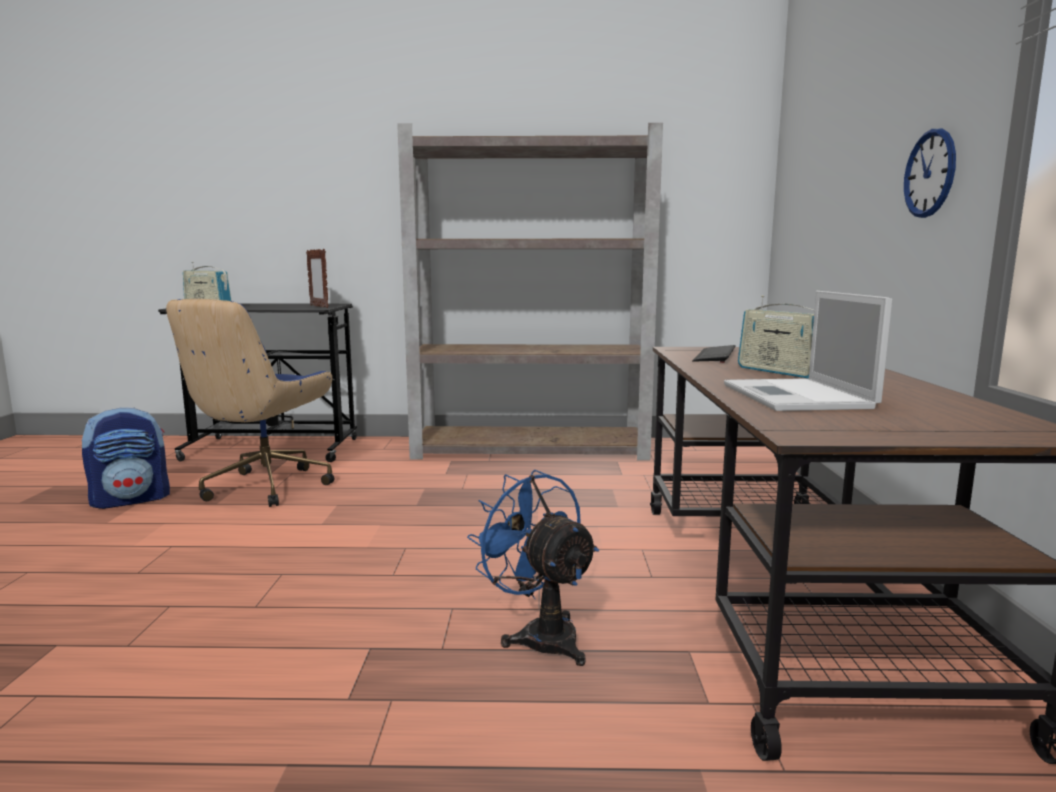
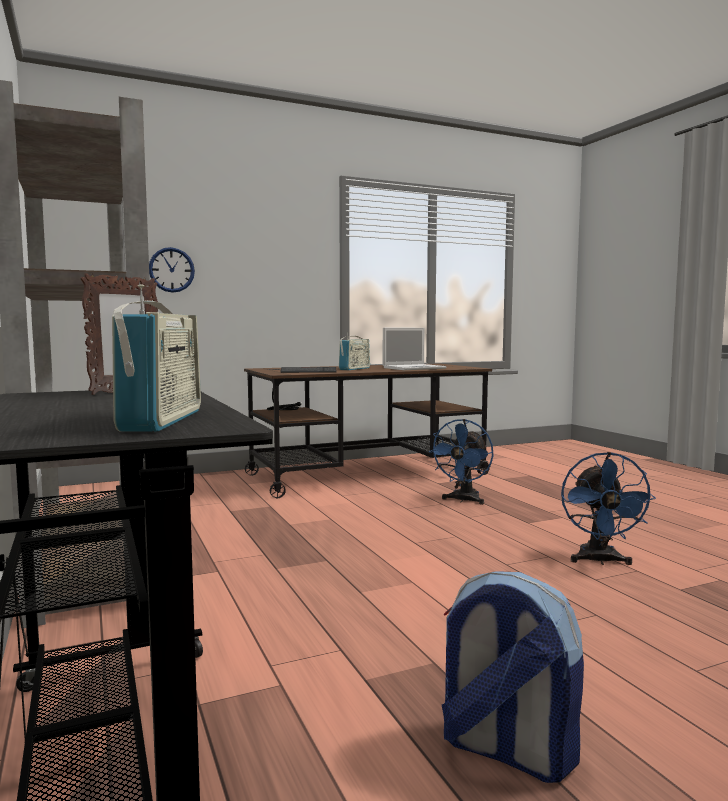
camera: 115 degrees left, 5 degrees down
(187, 634) = (600, 561): none -> blue fan
(265, 488) = (352, 654): blue office chair -> none
(930, 173) = (288, 274): wall clock -> wall clock (171, 270)

